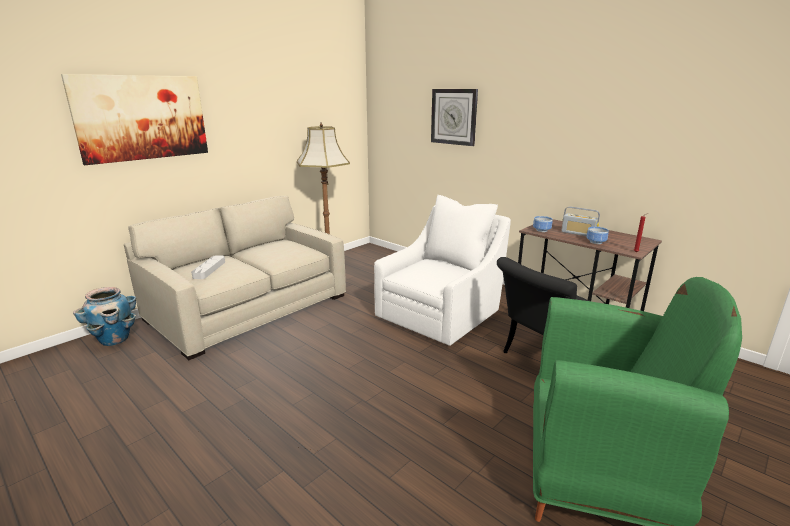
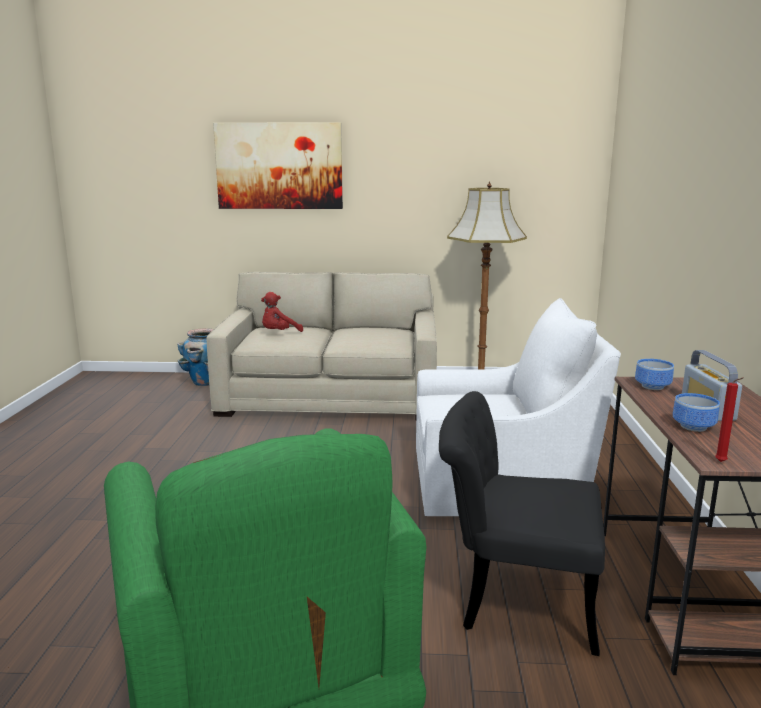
camera: 50 degrees right, 5 degrees down
(209, 269) = (279, 333): grey tray -> red plush toy
(454, 116) = (670, 177): wall clock -> none

